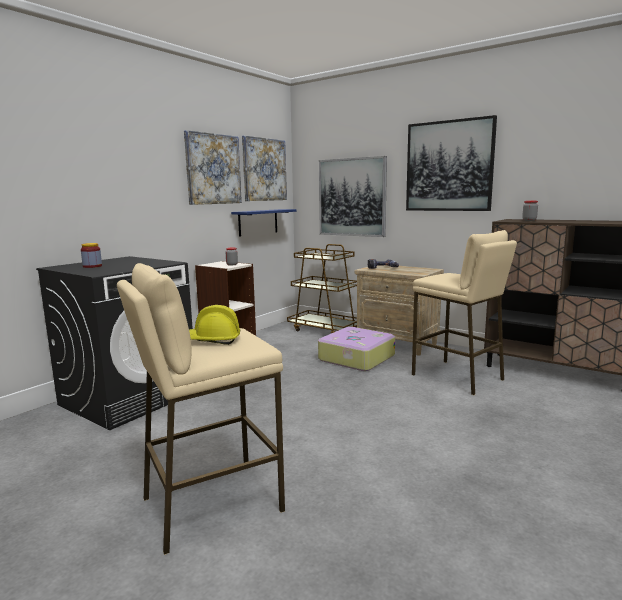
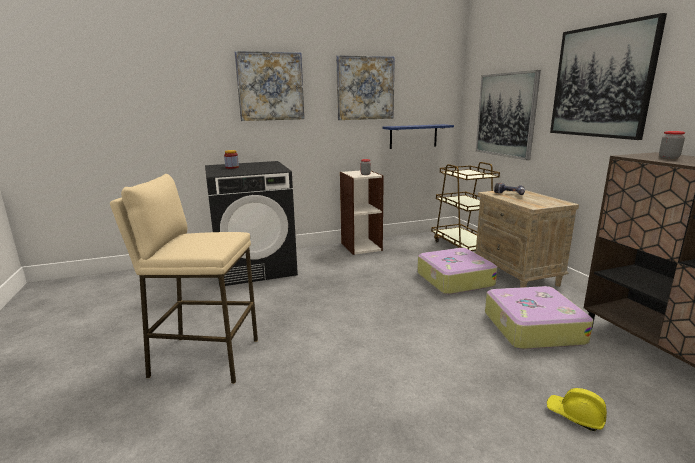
camera: 35 degrees right, 5 degrees up
(211, 340) = (199, 239): yellow hard hat -> yellow hard hat (575, 416)
(264, 169) = (425, 86): picture -> picture (270, 86)
(457, 377) = (531, 327): beige stool -> suitcase

